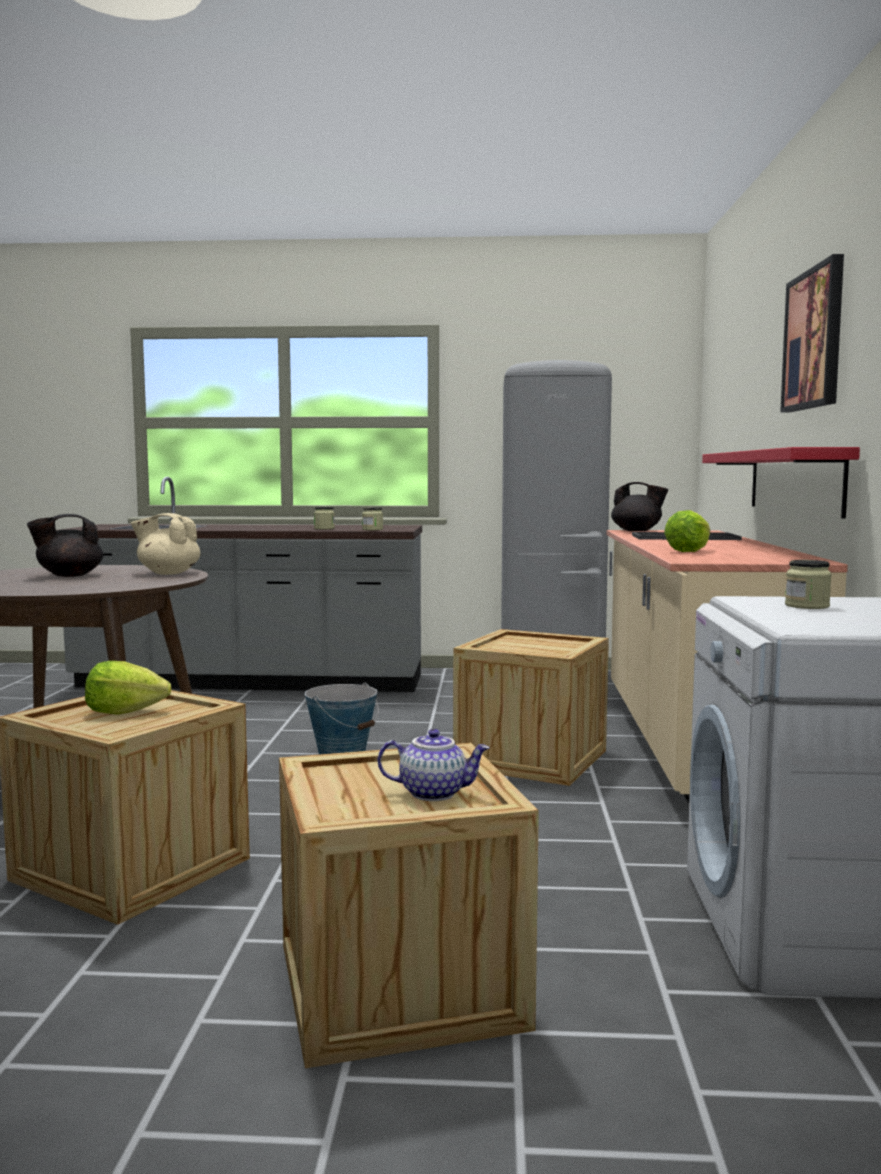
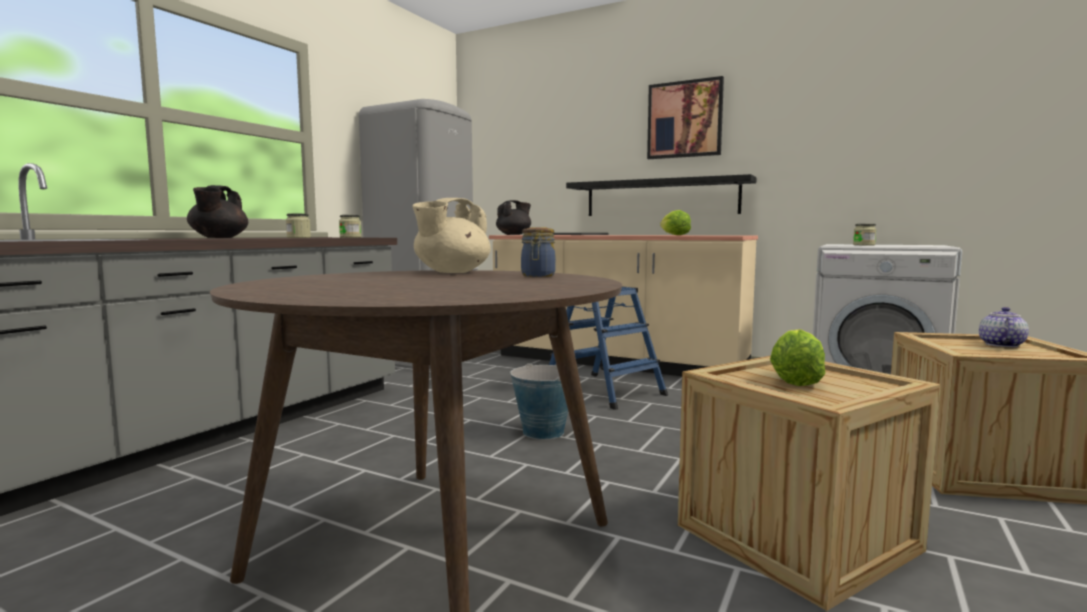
camera: 65 degrees left, 0 degrees up
(69, 575) = (399, 281): black teapot -> black teapot (218, 238)
(137, 583) = (538, 276): none -> jar
(531, 758) = (603, 390): crate -> blue step ladder
(794, 481) = (660, 198): red shelf -> black shelf

